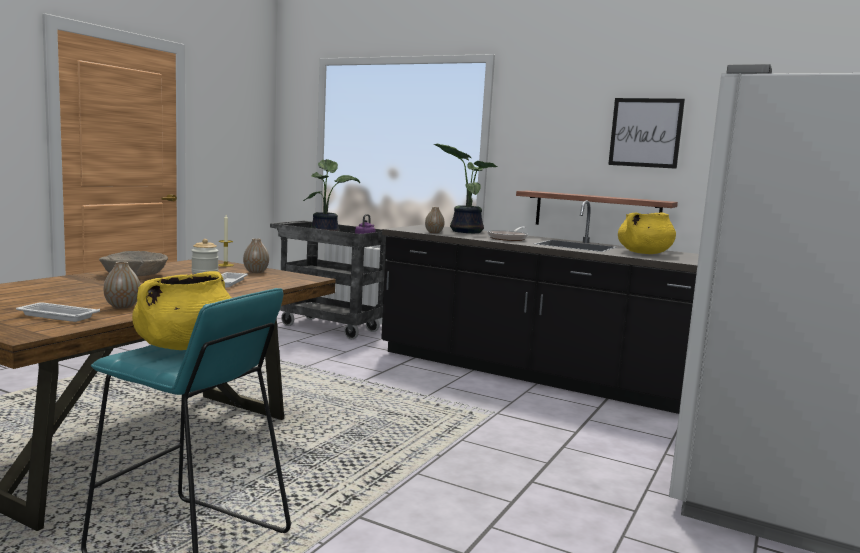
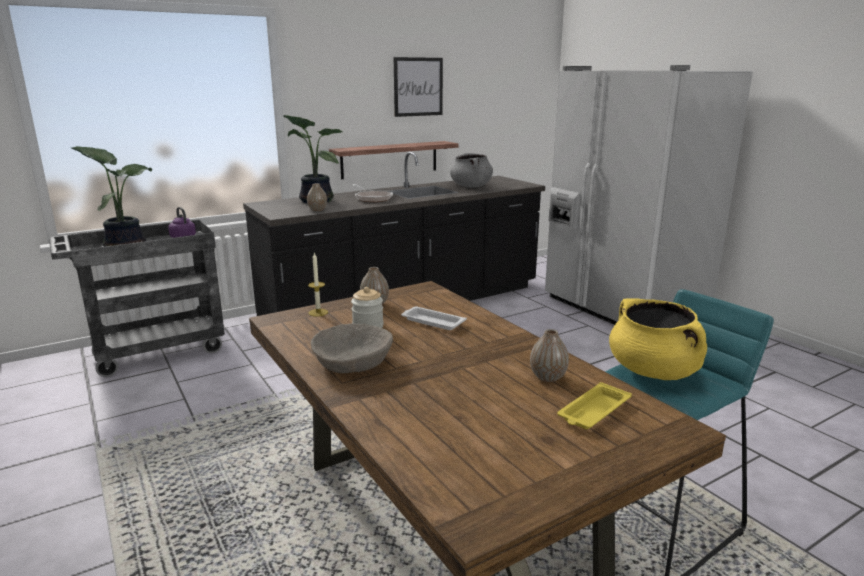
camera: 60 degrees left, 10 degrees up
(57, 316) = (593, 411): white tray -> yellow tray
(644, 253) = (471, 186): yellow cooking pot -> grey cooking pot

